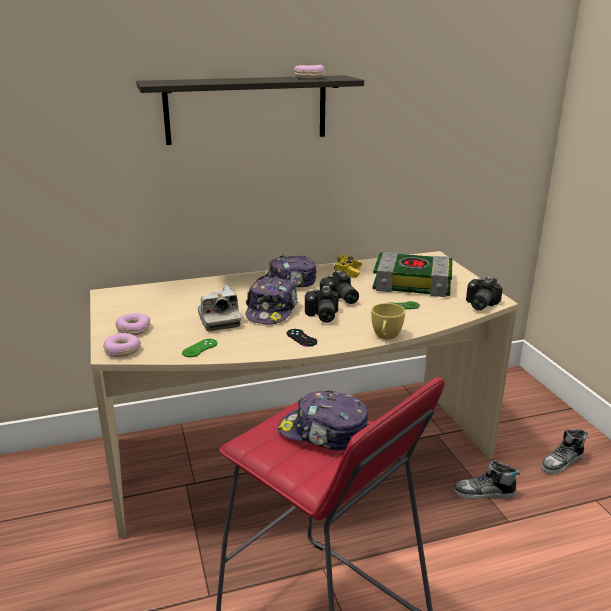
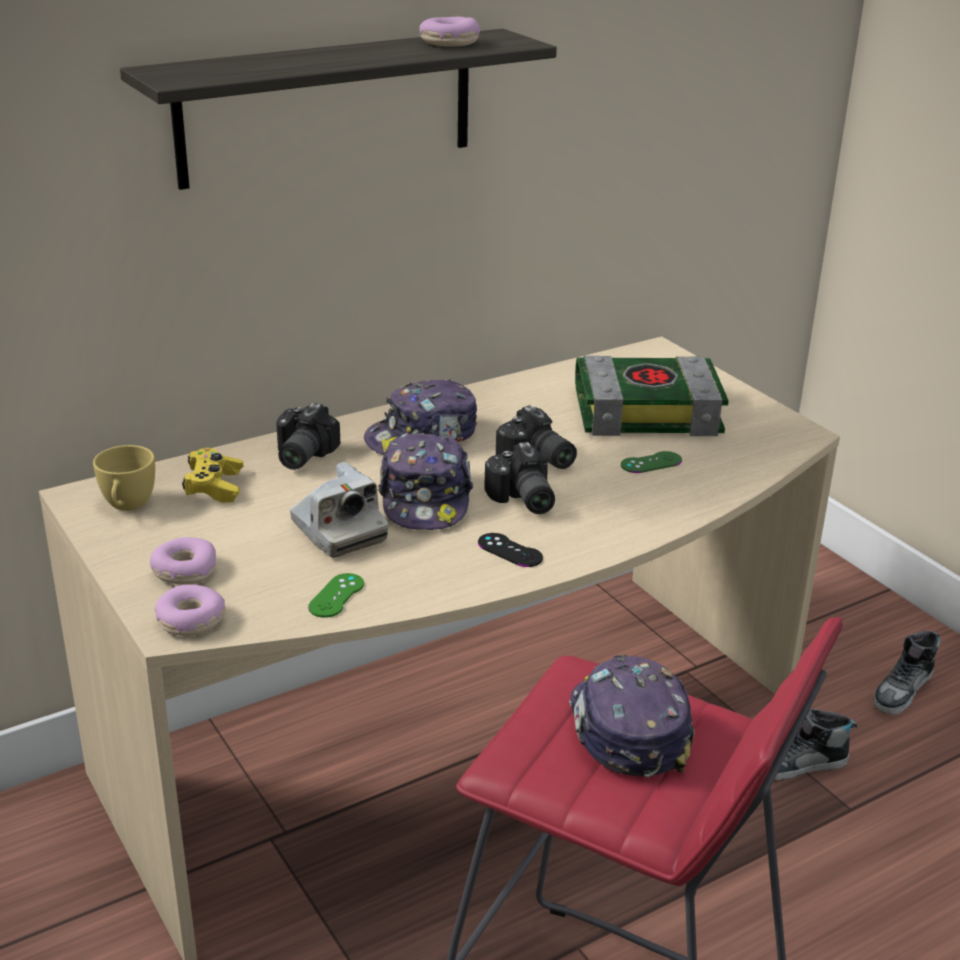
camera: 15 degrees left, 5 degrees up
(323, 433) = (627, 729): cap -> cap turned 75 degrees clockwise
(348, 272) = (521, 398): yellow game controller -> yellow game controller (214, 487)
(386, 337) = (654, 530): yellow cup -> yellow cup (127, 506)
(479, 304) = (778, 445): camera -> camera (299, 456)

